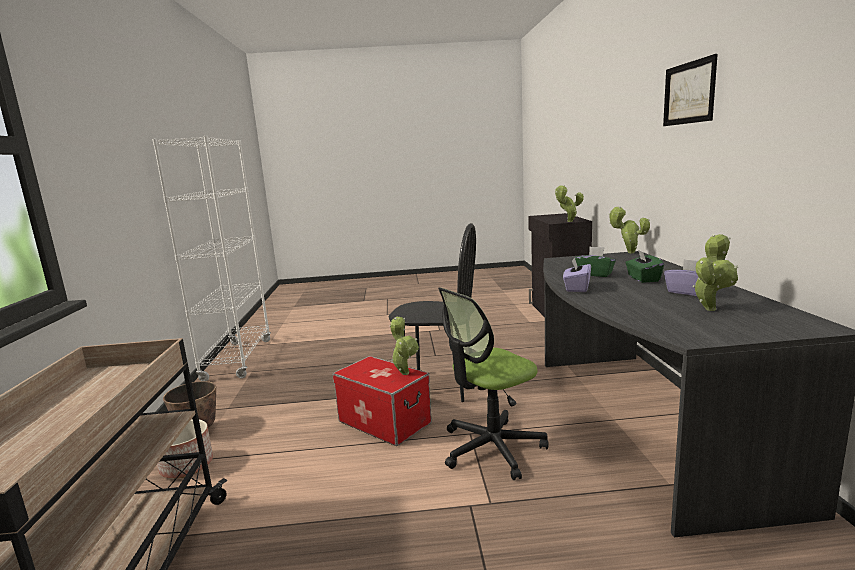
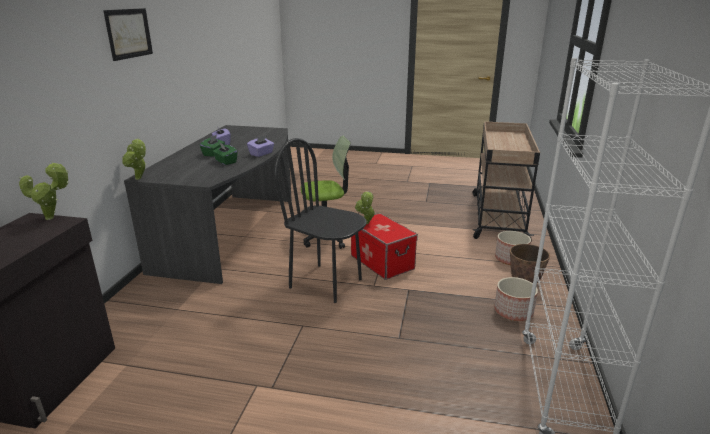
camera: 165 degrees left, 10 degrees up
(237, 397) = (513, 312): none -> planter
(710, 308) = (239, 136): potted plant -> none

